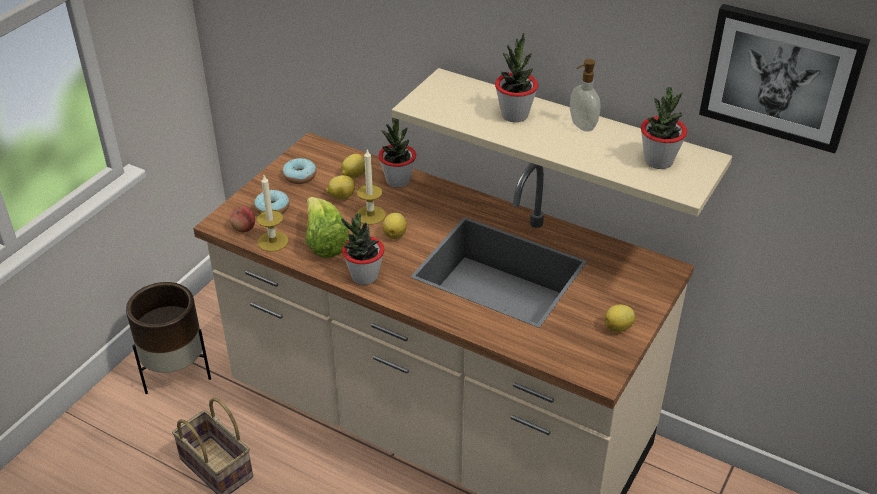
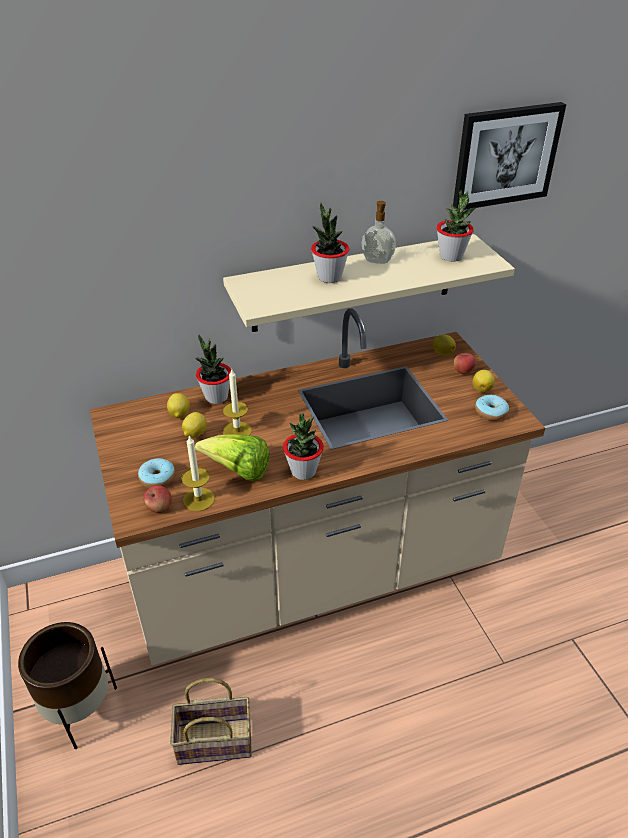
camera: 50 degrees left, 0 degrees up
(300, 176) = (139, 442): donut -> donut (490, 412)
(395, 234) = (275, 431): lemon -> lemon (442, 352)
(630, 301) = (463, 371): none -> apple

